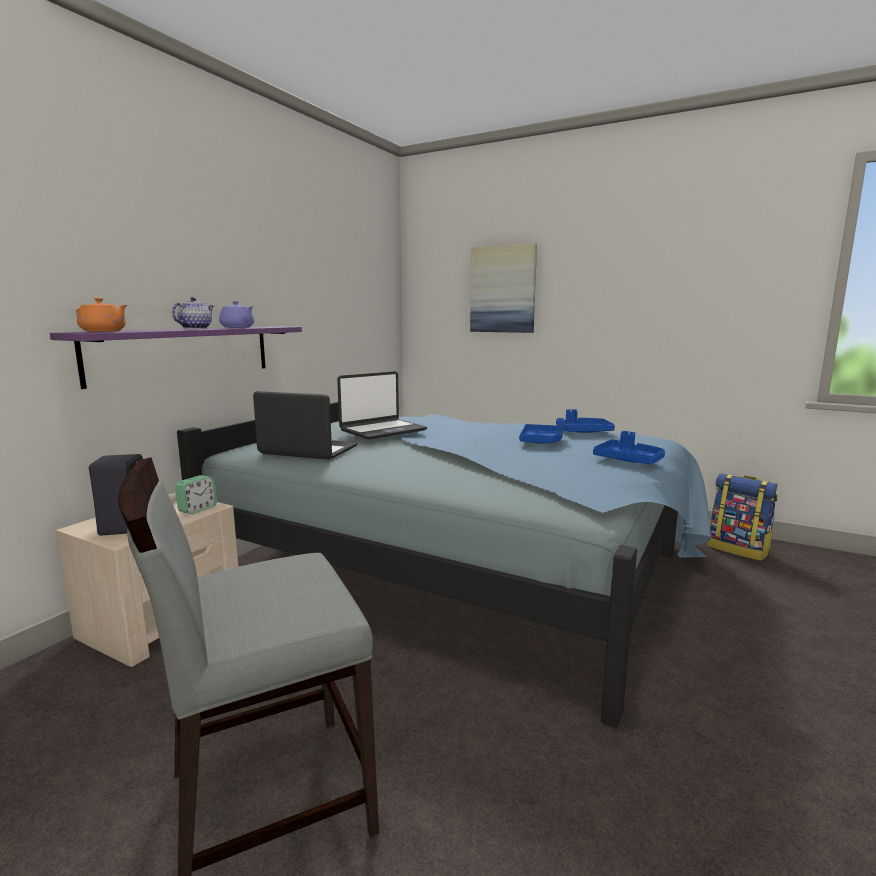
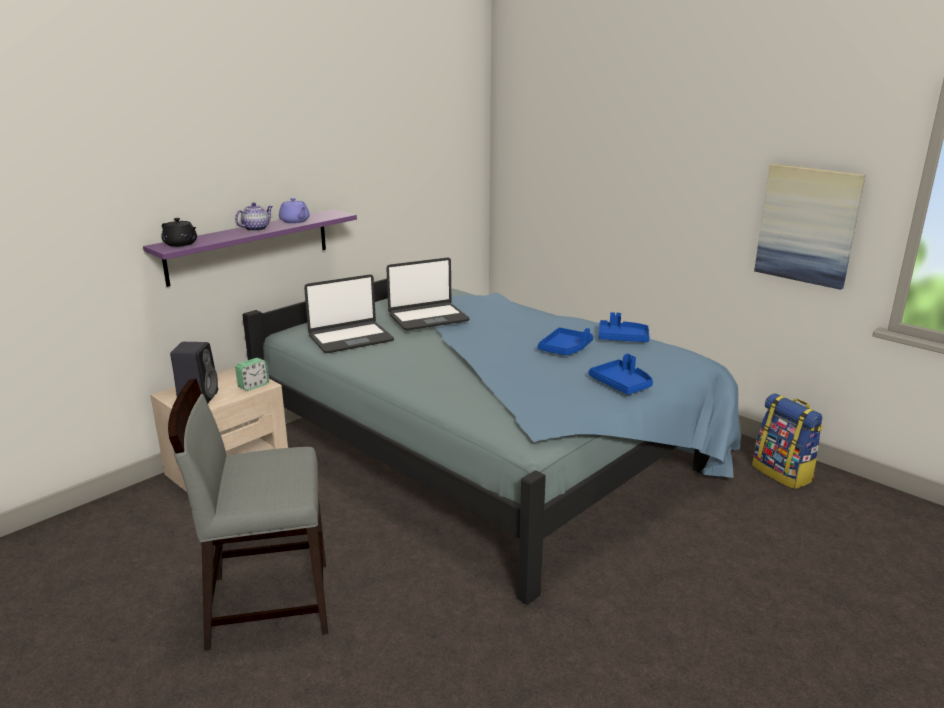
camera: 15 degrees right, 10 degrees up
(104, 331) = (181, 244): orange teapot -> black teapot
(308, 451) = (350, 338): laptop -> laptop turned 120 degrees clockwise
(503, 289) = (587, 158): picture -> picture (807, 225)

